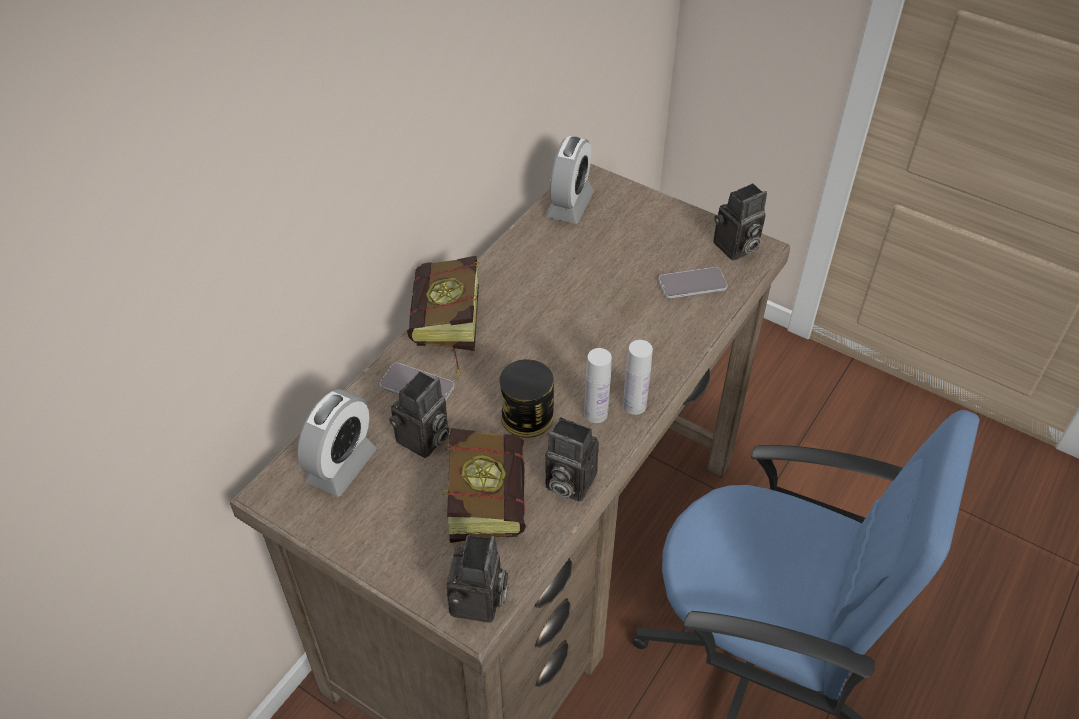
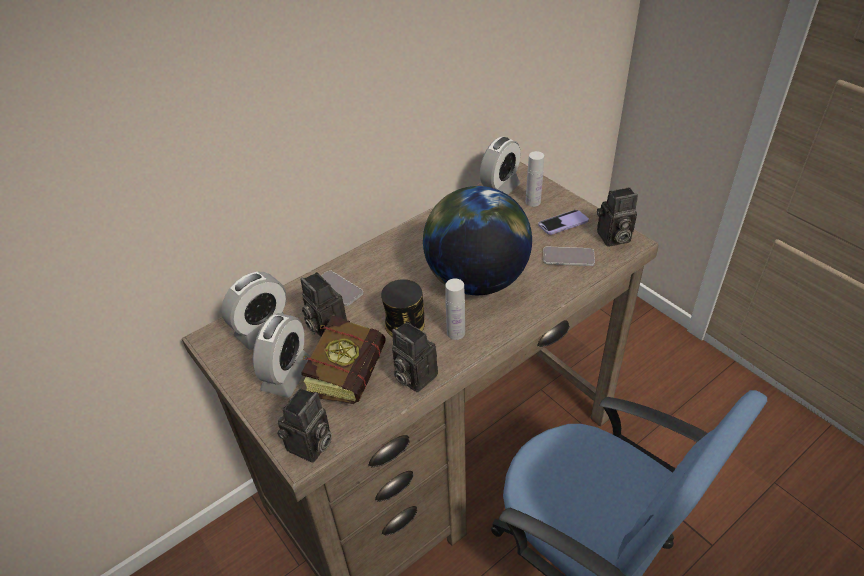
camera: 20 degrees right, 5 degrees down
(404, 519) = (287, 375): none -> alarm clock
(423, 441) = (325, 325): camera -> camera turned 90 degrees clockwise
(446, 332) = (374, 257): book -> none
(591, 337) = (476, 280): none -> globe
(634, 405) = (487, 333): white bottle -> white bottle (533, 202)
(668, 239) = (563, 223): none -> phone

